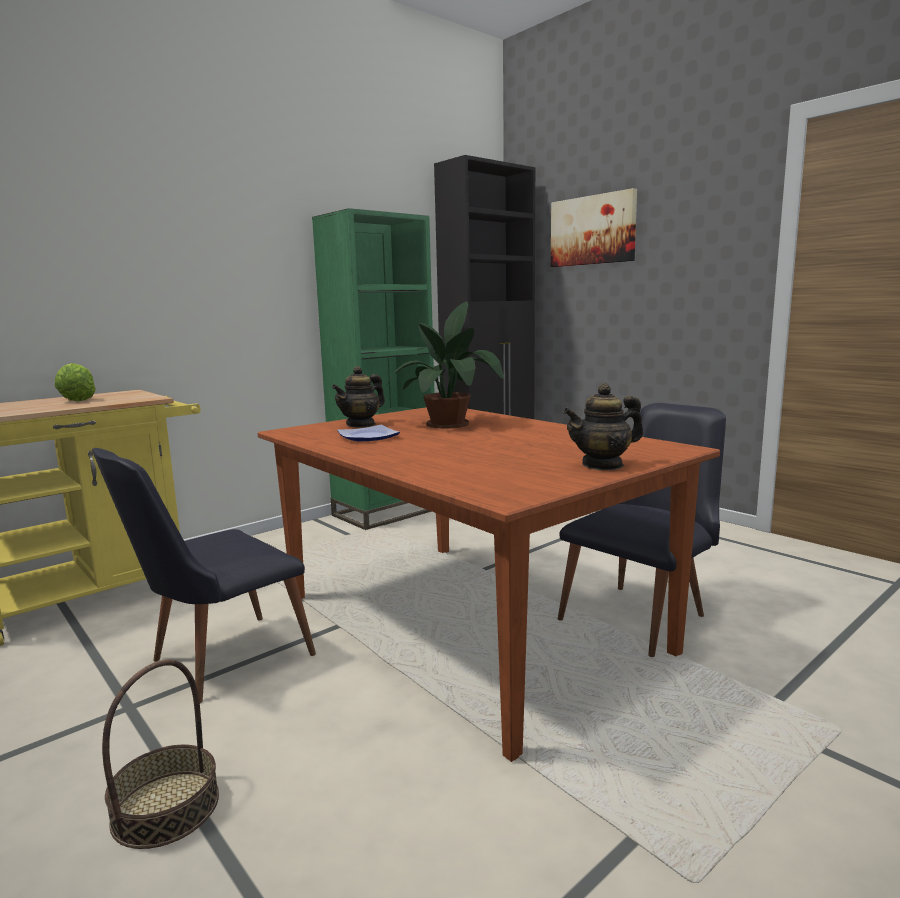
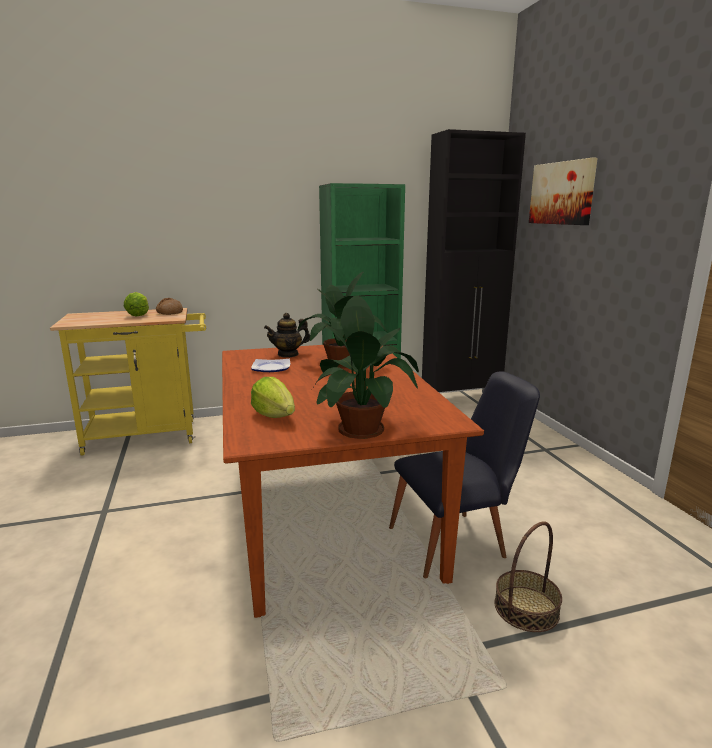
camera: 25 degrees right, 5 degrees up
(125, 394) = (169, 312): none -> bread
(165, 808) = (71, 575): basket -> basket (526, 608)
(217, 662) = (166, 496): black chair -> none
(478, 471) = (274, 415): none -> lettuce
(603, 465) = (362, 427): teapot -> potted plant

